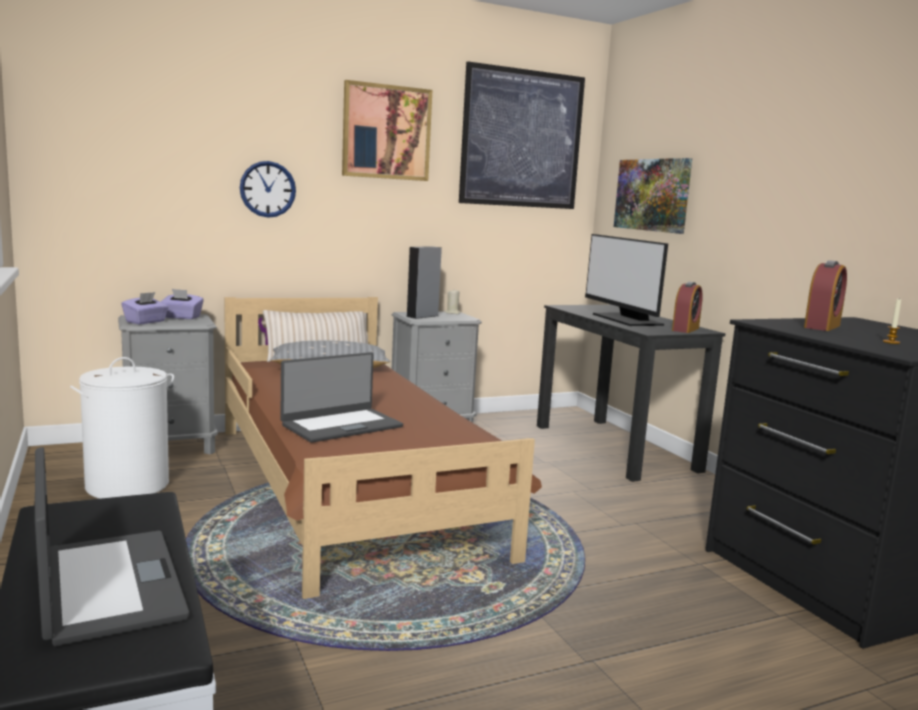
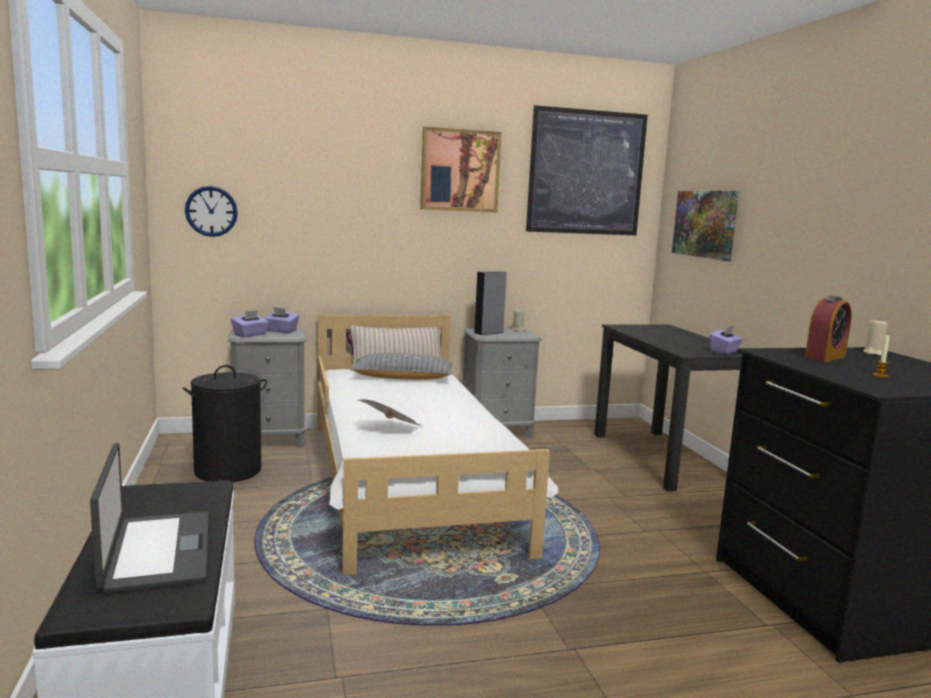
camera: 10 degrees right, 0 degrees up
(128, 485) = (228, 470): white laundry basket -> black laundry basket
(267, 189) = (356, 222): wall clock -> wall clock (211, 211)
(341, 425) = (391, 430): laptop -> newspaper
(350, 487) = (409, 482): brown bed -> white bed
(626, 320) = (671, 341): monitor -> none
(685, 329) = (724, 352): alarm clock -> purple tissue box
(861, 322) = (874, 353): none -> beige candle

